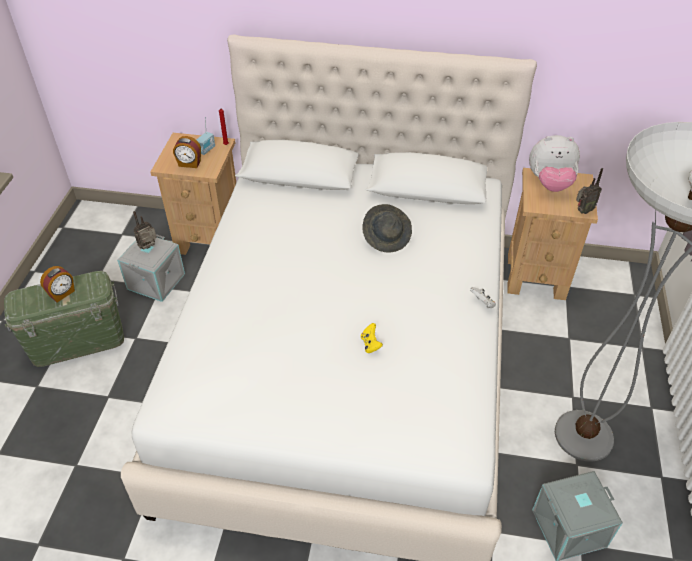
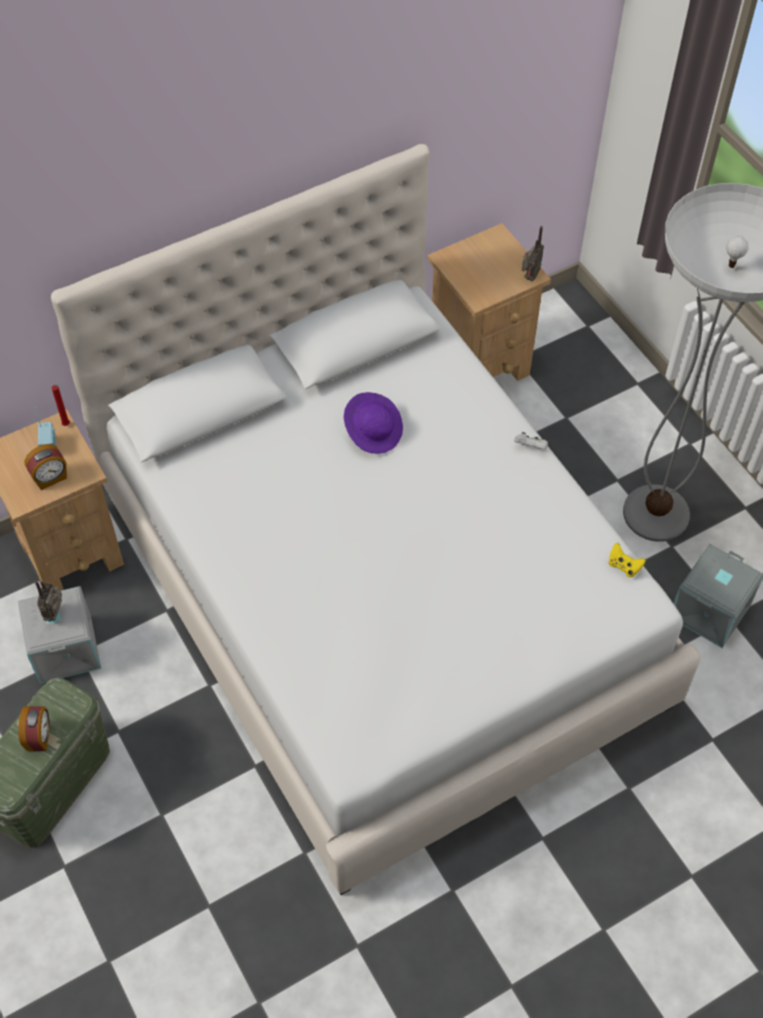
camera: 40 degrees left, 10 degrees up
(370, 344) = (471, 561): yellow game controller -> yellow game controller (624, 566)
(387, 237) = (373, 431): grey hat -> purple hat
(549, 183) = (471, 261): plush toy -> none

